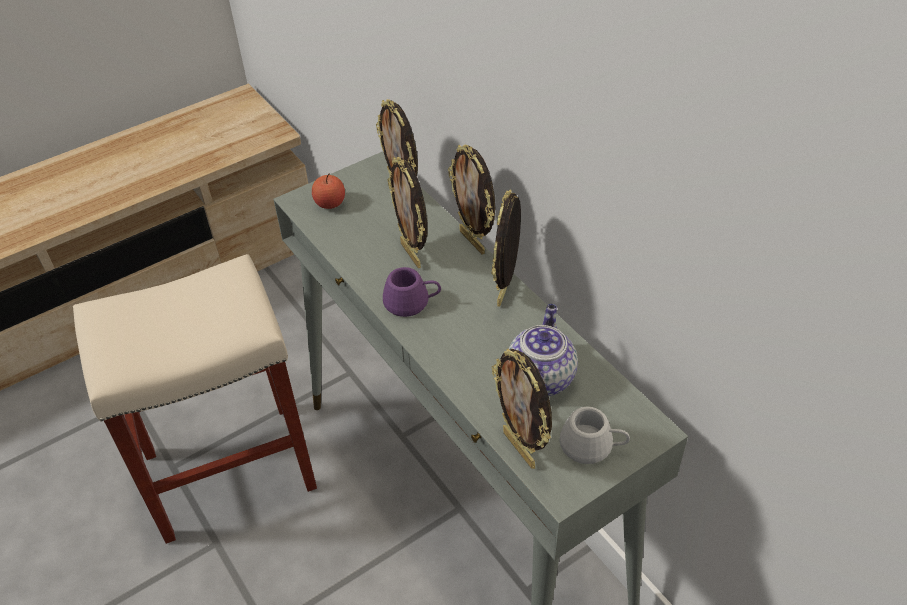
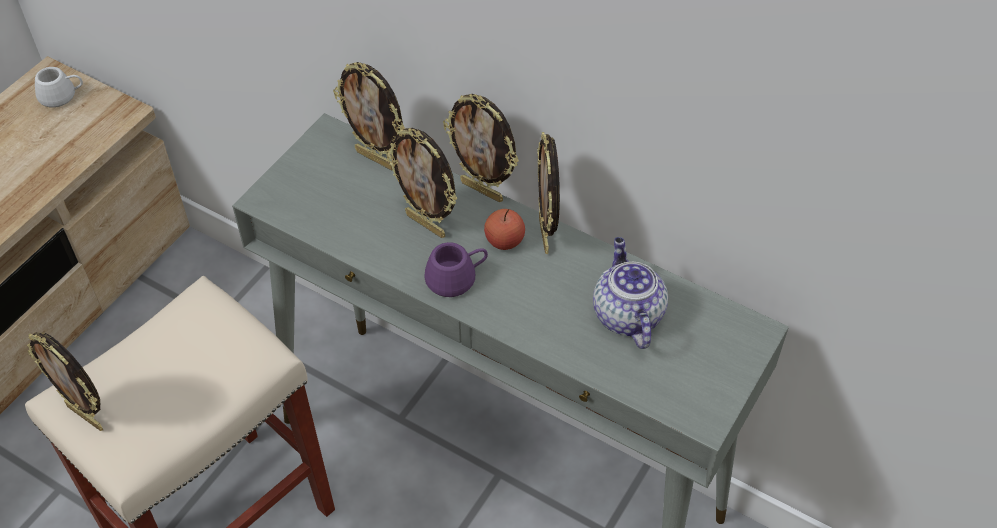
camera: 25 degrees left, 5 degrees up
(330, 203) = (302, 192): apple -> apple (504, 241)
(520, 449) = (646, 393): picture frame -> picture frame (86, 416)
(593, 446) = (710, 366): white mug -> white mug (62, 95)

